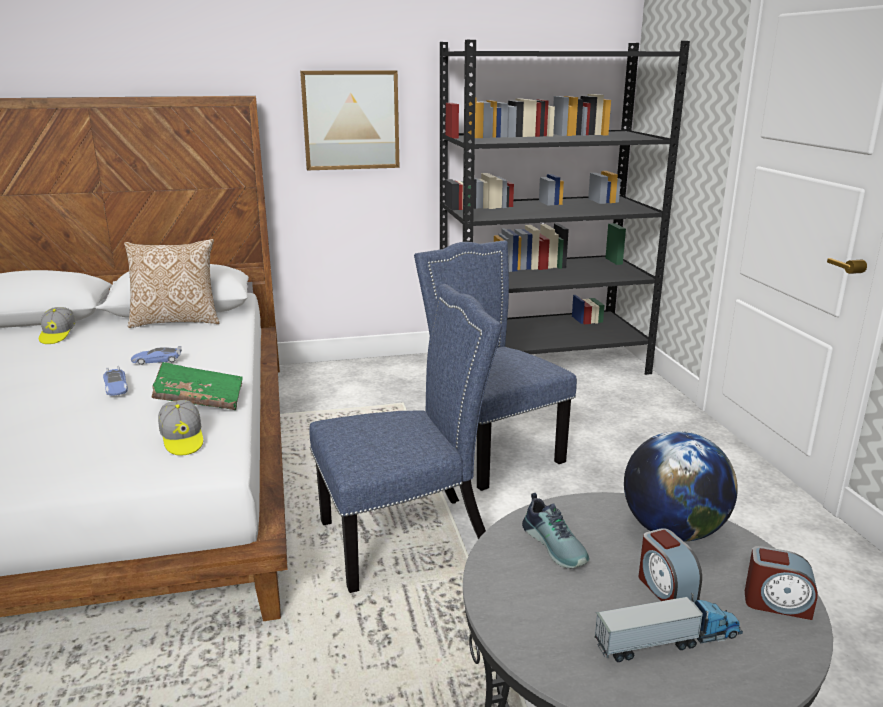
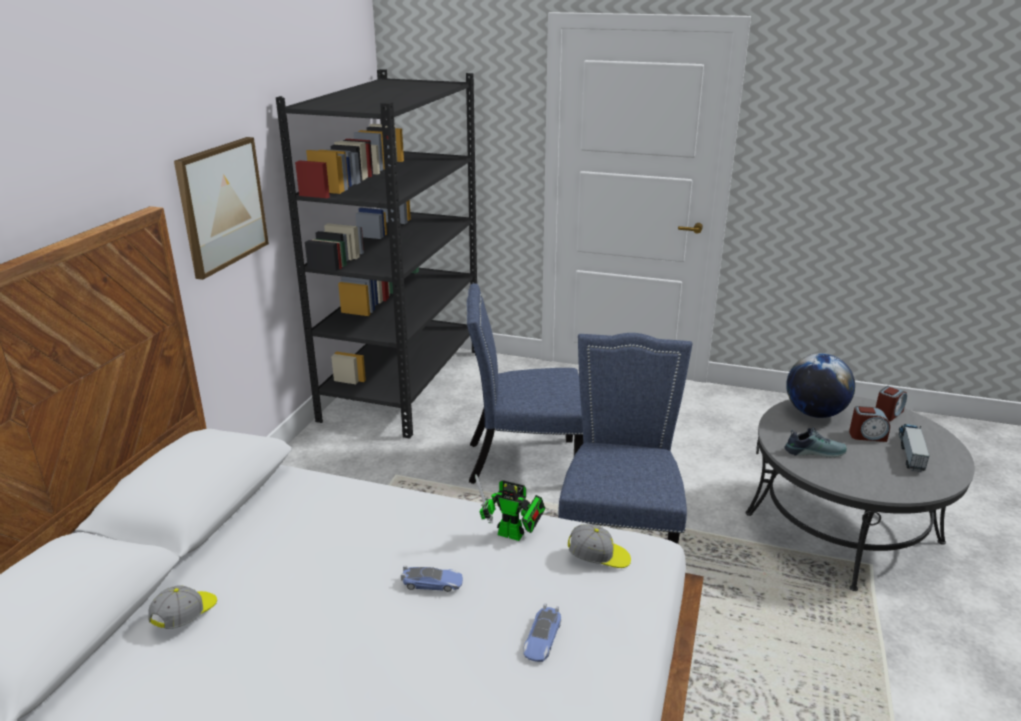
camera: 60 degrees left, 5 degrees up
(58, 335) = (186, 616): cap -> cap turned 90 degrees counterclockwise
(156, 360) = (379, 545): toy car -> toy car (542, 639)
(176, 321) = (253, 515): pillow -> none
(200, 400) = (514, 535): green book -> toy robot

